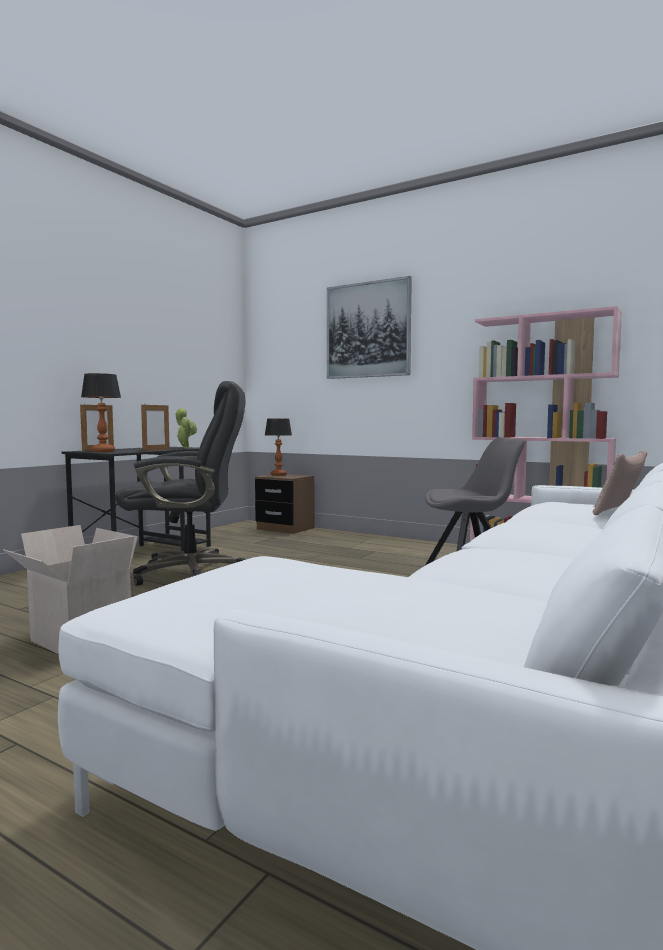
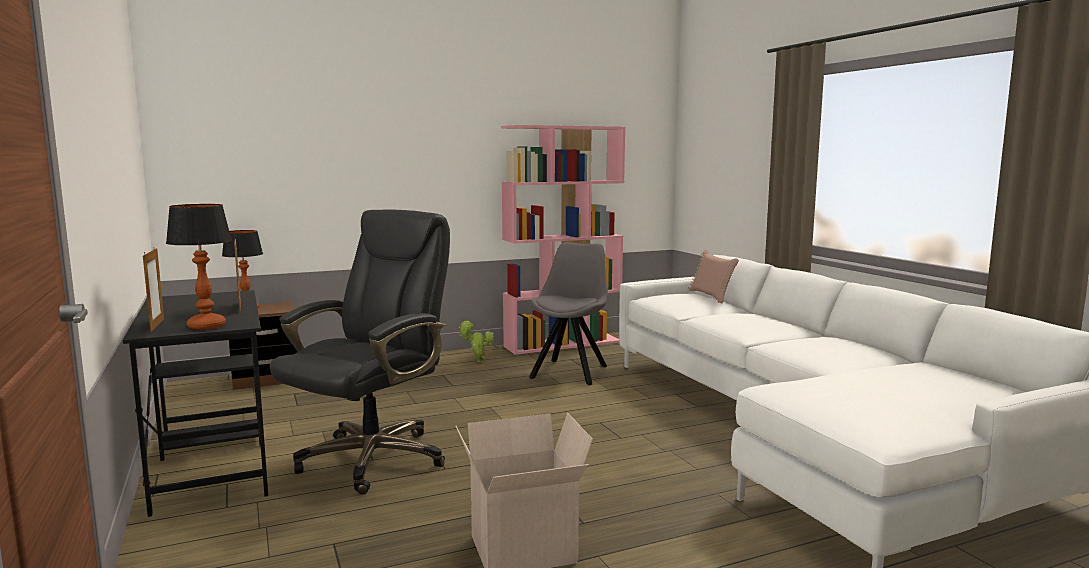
camera: 55 degrees left, 5 degrees up
(185, 448) = (235, 297): potted plant -> potted plant (477, 361)
(368, 330) = (360, 117): picture -> none

